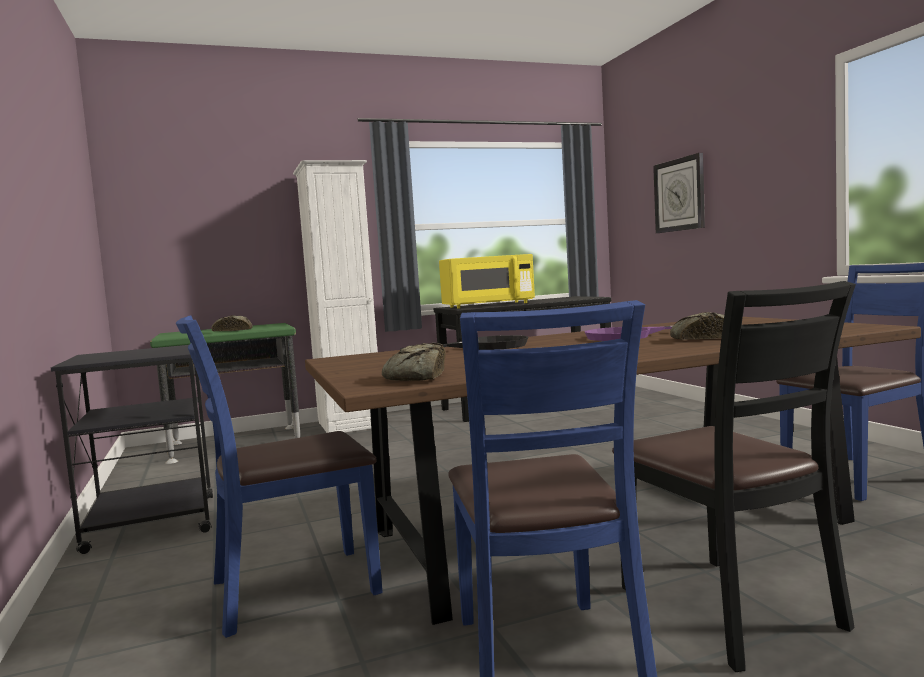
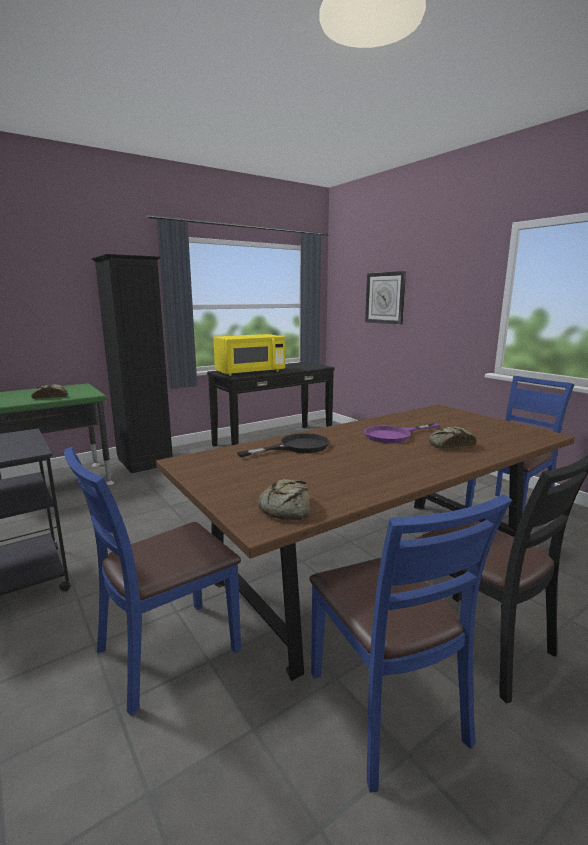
camera: 15 degrees left, 10 degrees up
(350, 424) = (145, 461): white cabinet -> black cabinet

